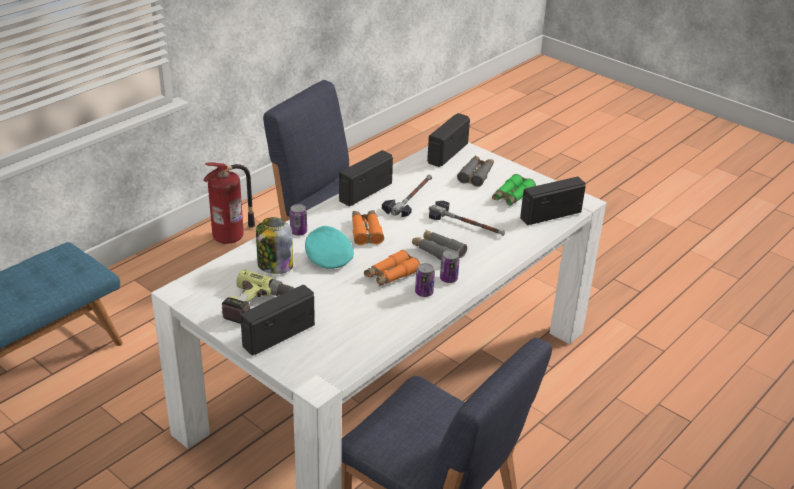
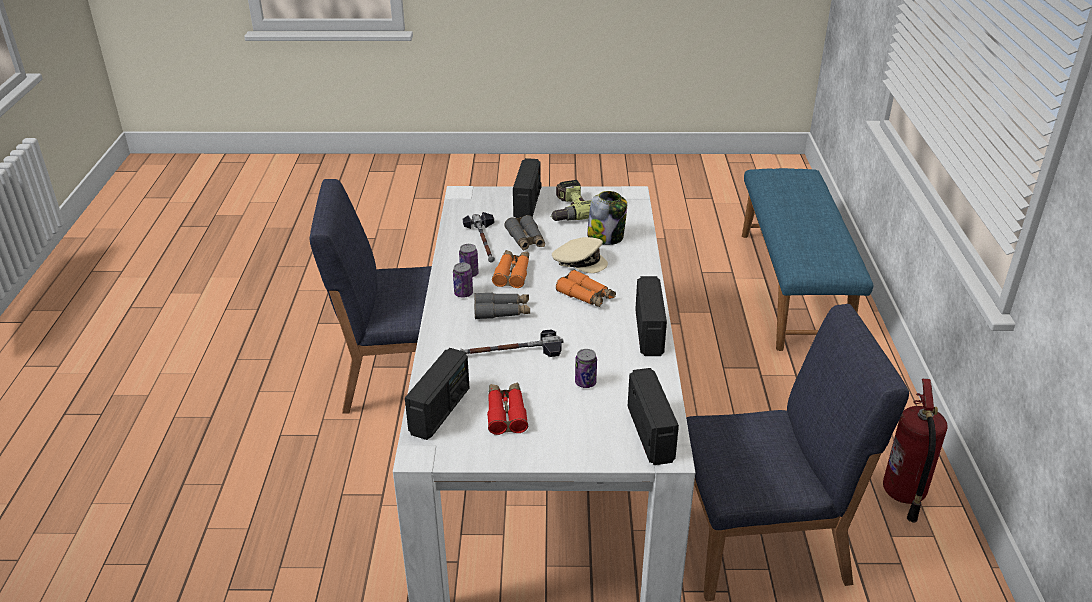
camera: 140 degrees right, 0 degrees up
(298, 232) = (635, 267): can -> can (585, 383)
(328, 257) = (579, 261): turquoise cap -> beige cap
(410, 198) = (601, 350): hammer -> hammer (484, 241)
(476, 175) = (579, 421): grey binoculars -> grey binoculars (526, 240)
(512, 196) = (506, 413): green binoculars -> red binoculars

